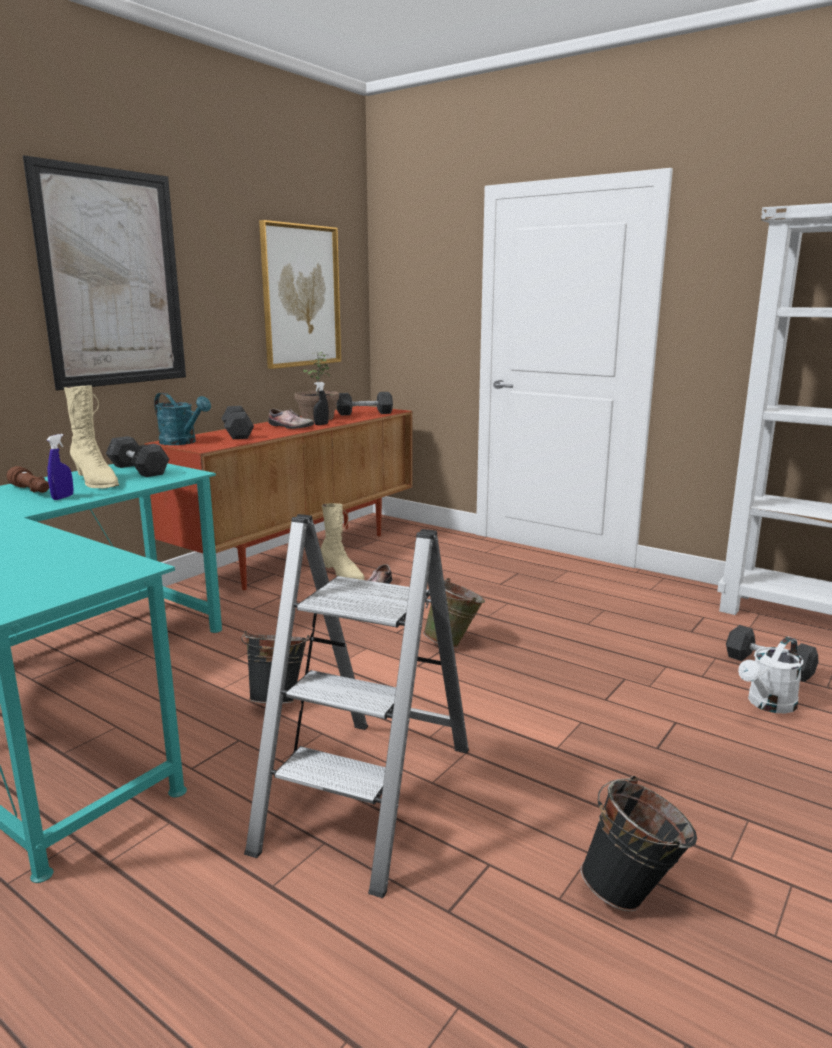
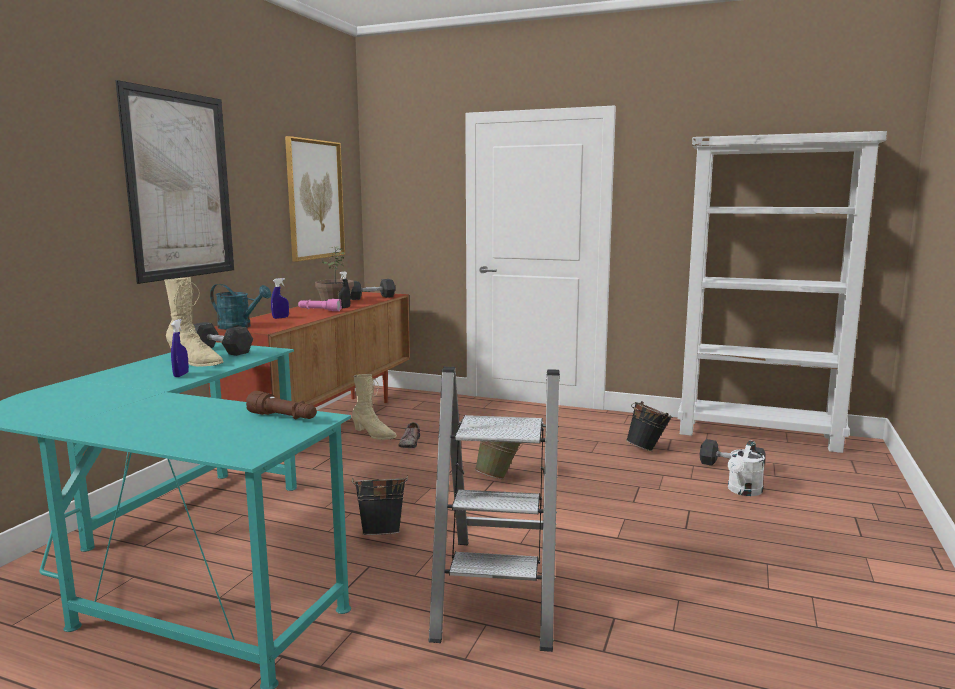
camera: 15 degrees left, 5 degrees down
(31, 491) = (143, 372): brown flashlight -> brown flashlight (283, 417)
(238, 433) = (280, 318): grey dumbbell -> blue spray bottle
(289, 427) = (319, 310): shoe -> pink flashlight
(634, 893) = (719, 618): black bucket -> black bucket (648, 449)

